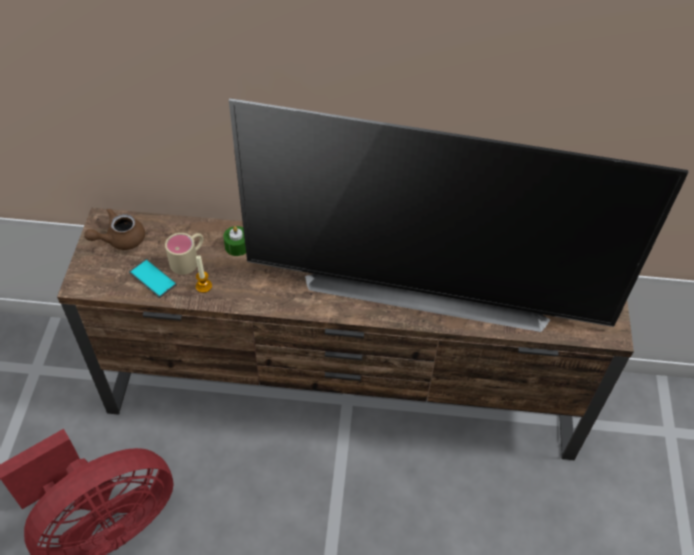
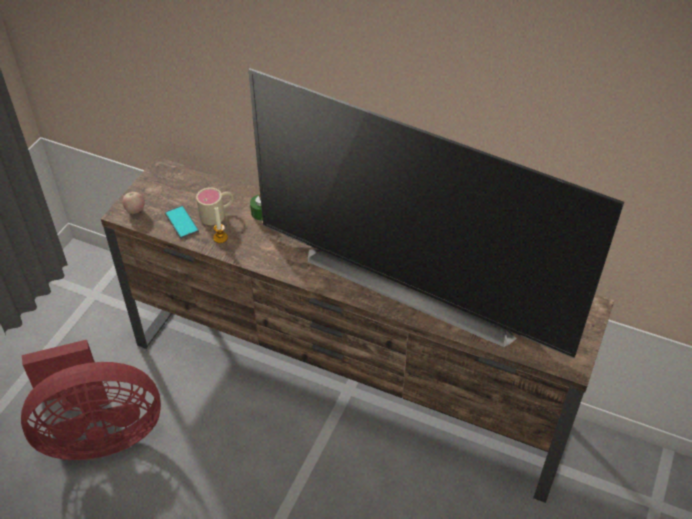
camera: 20 degrees right, 5 degrees down
(94, 277) = (135, 210): none -> apple
(120, 239) = (168, 186): brown teapot -> none

